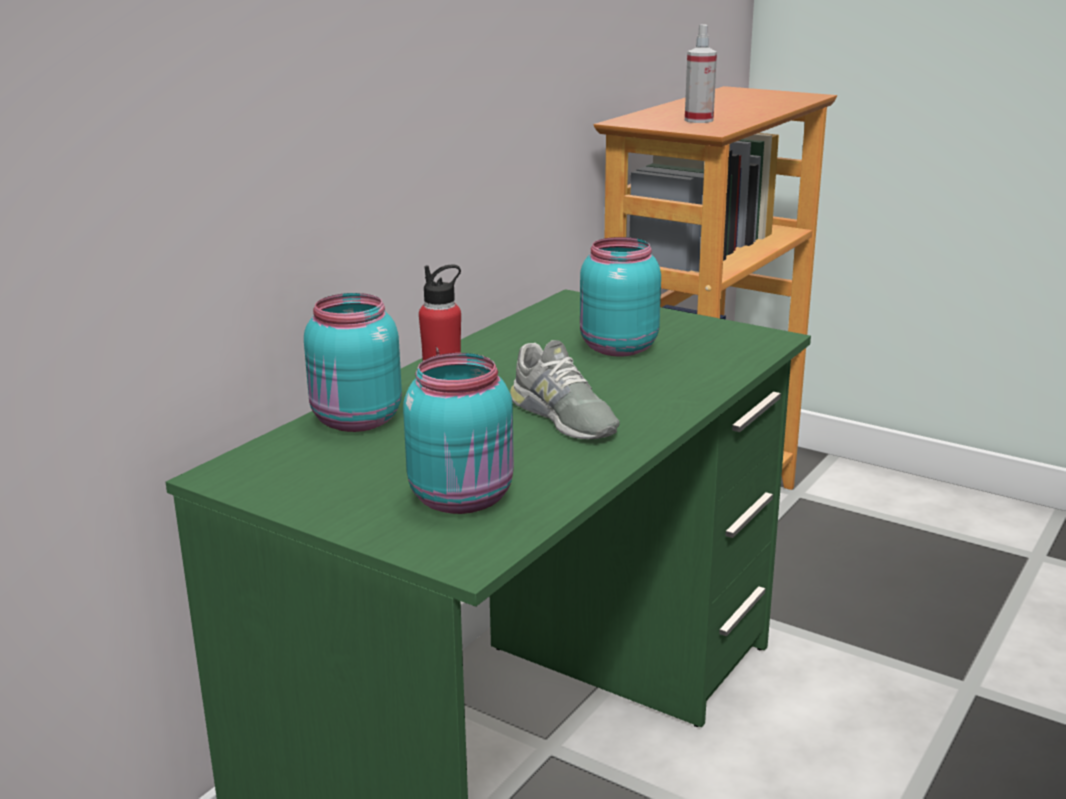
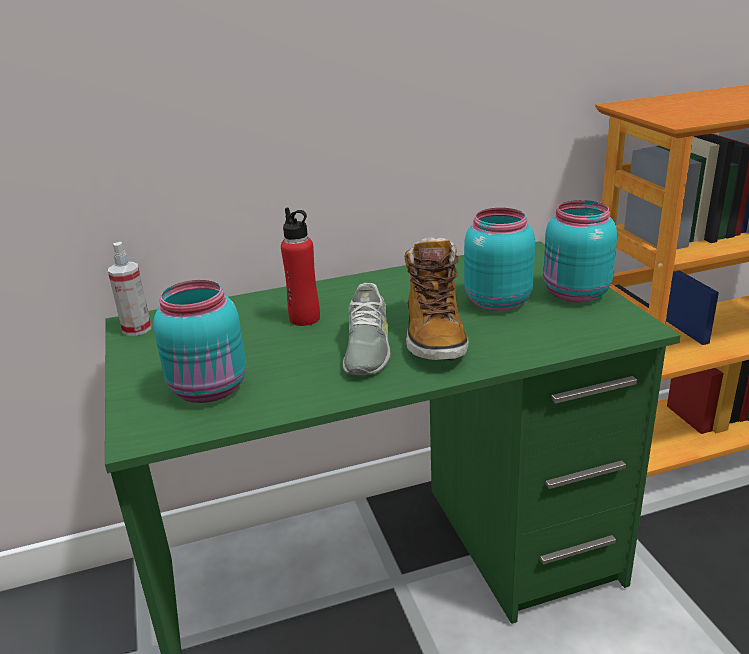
camera: 40 degrees right, 5 degrees up
(356, 421) = (248, 309): turquoise jar -> turquoise jar (574, 294)
(610, 389) = (434, 335): none -> boot
(699, 120) = (693, 110): spray bottle -> spray bottle (137, 329)

